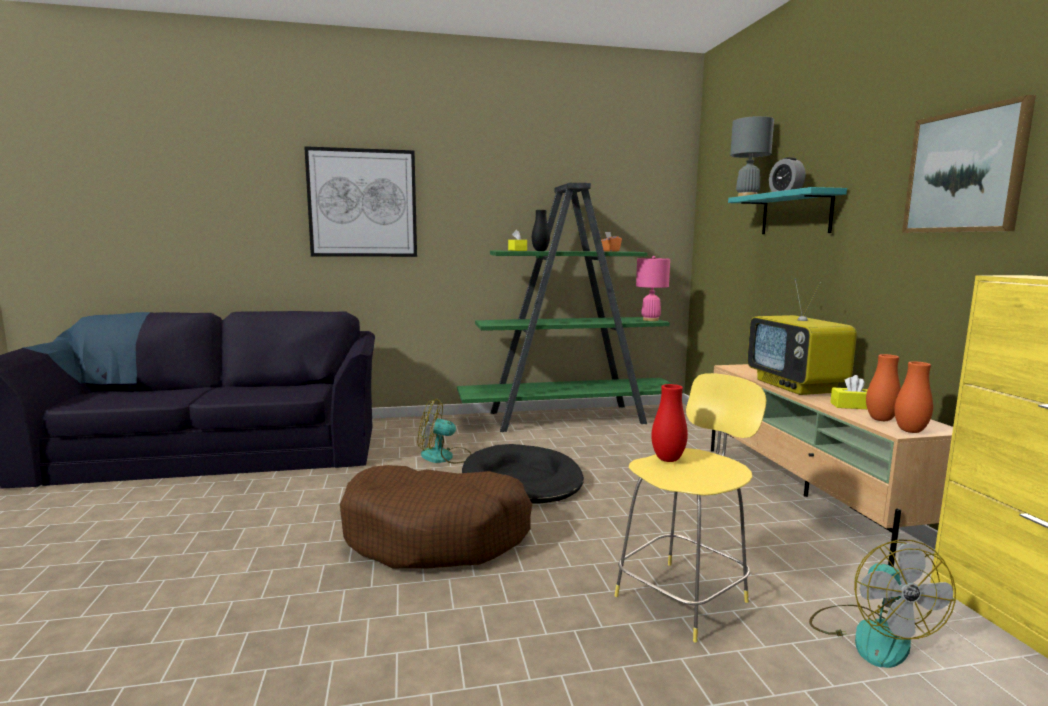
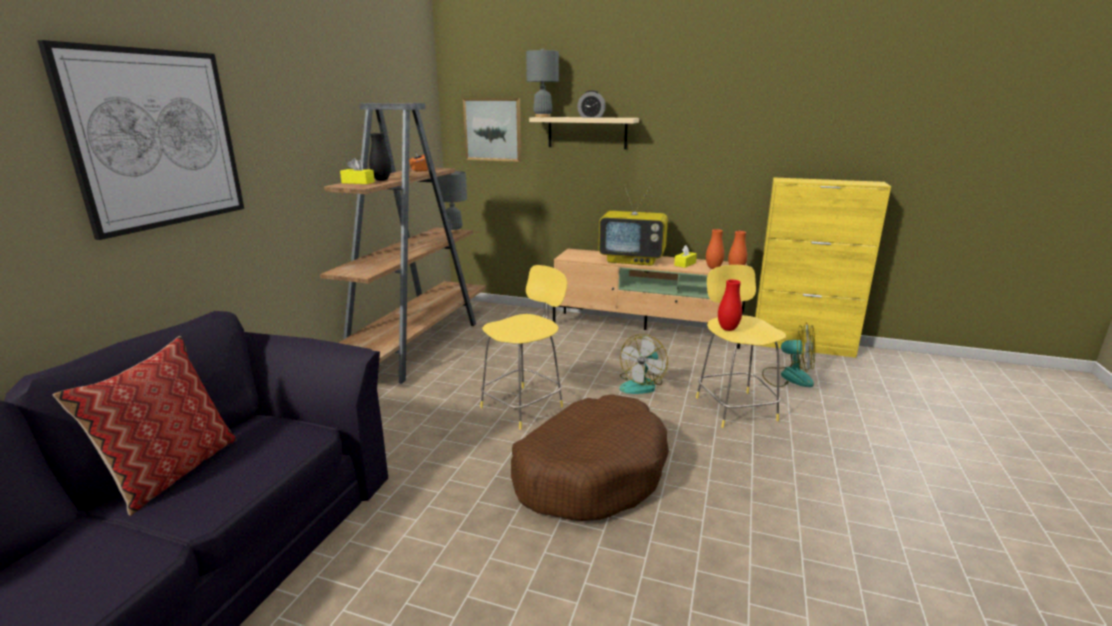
camera: 60 degrees left, 10 degrees up
(257, 386) = (172, 471): none -> pillow
(444, 457) = (425, 427): fan -> fan (642, 384)
(522, 480) = (524, 406): black dog bed -> yellow stool
(569, 418) = (415, 345): green bookcase -> brown bookcase
(650, 320) = (453, 231): pink table lamp -> grey table lamp
(796, 213) = (587, 132): turquoise shelf -> beige shelf
(965, 171) = (732, 117): picture -> picture (493, 129)

